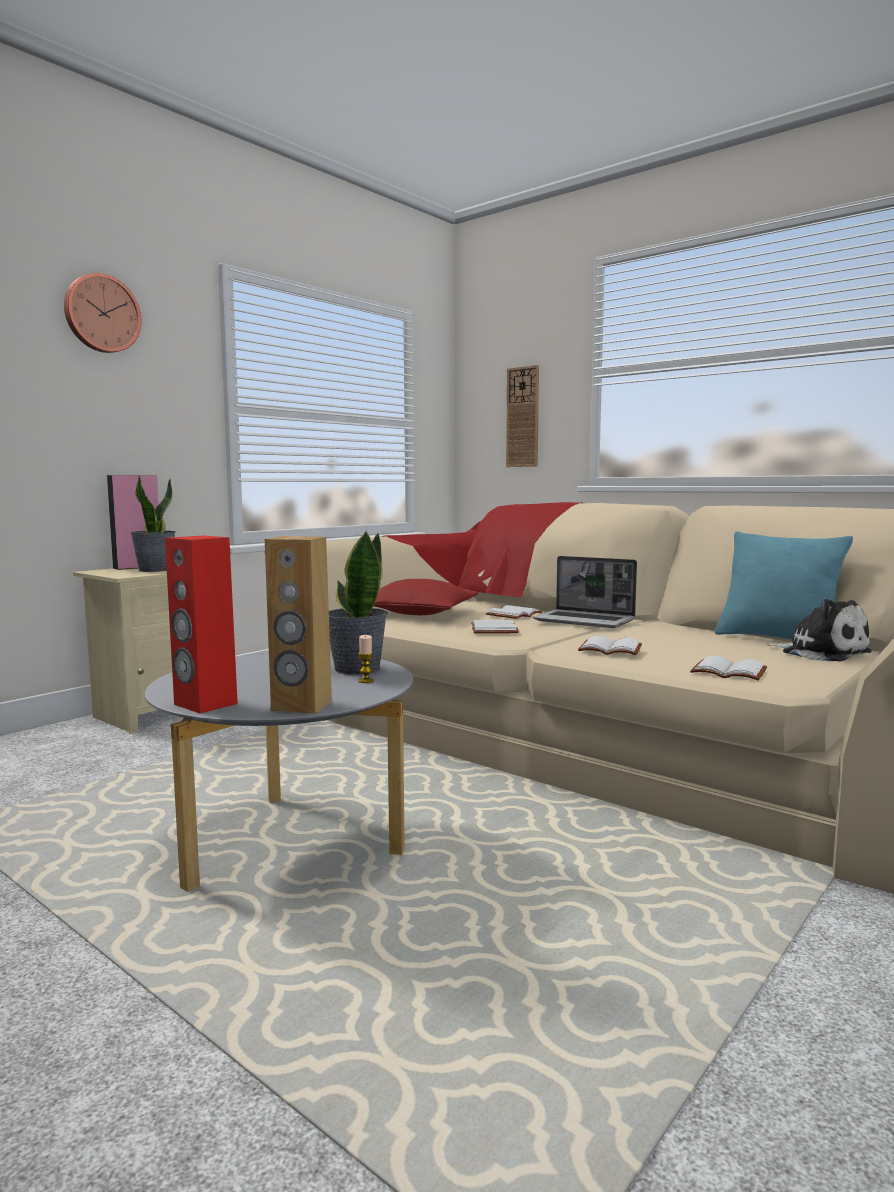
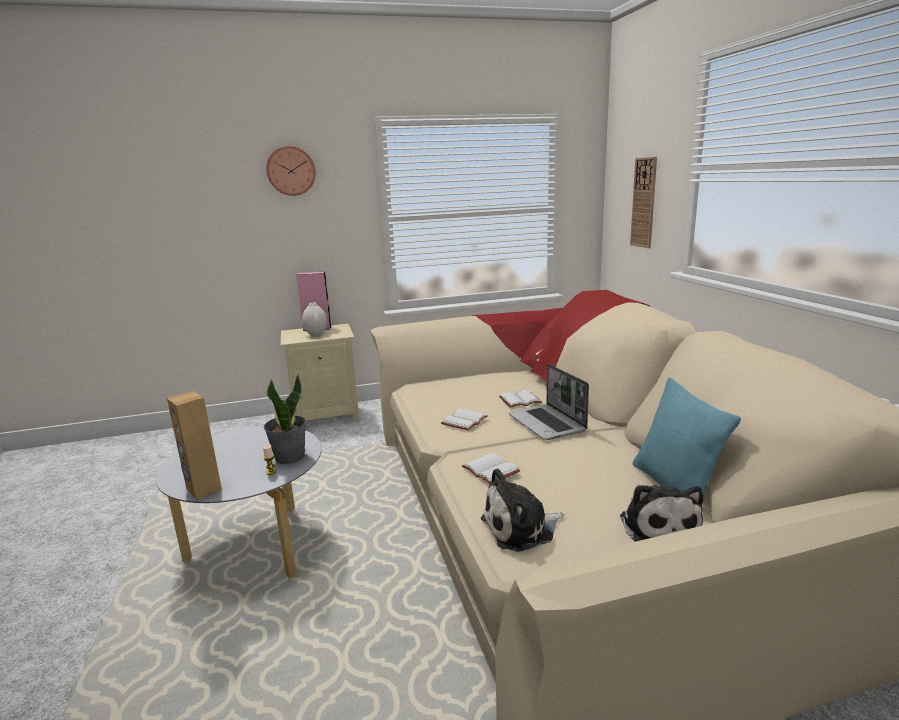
camera: 35 degrees right, 10 degrees up
(155, 570) = (316, 334): potted plant -> white vase
(205, 704) = (175, 472): red speaker -> none
(420, 613) = (458, 386): red pillow -> none
(730, 672) = (521, 528): white book -> plush toy

